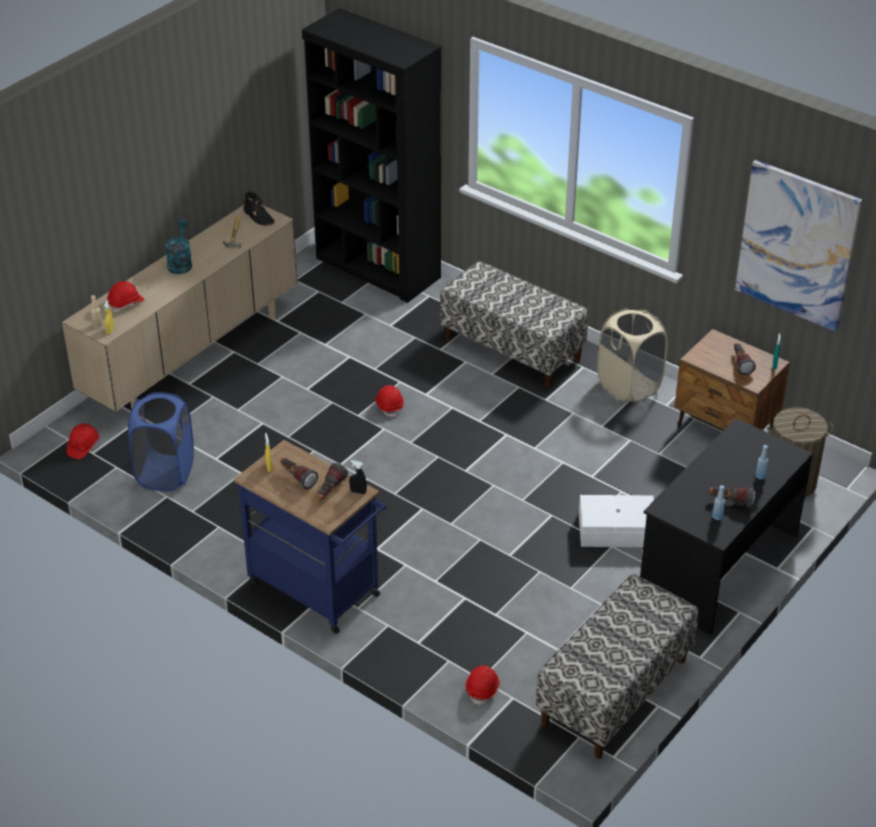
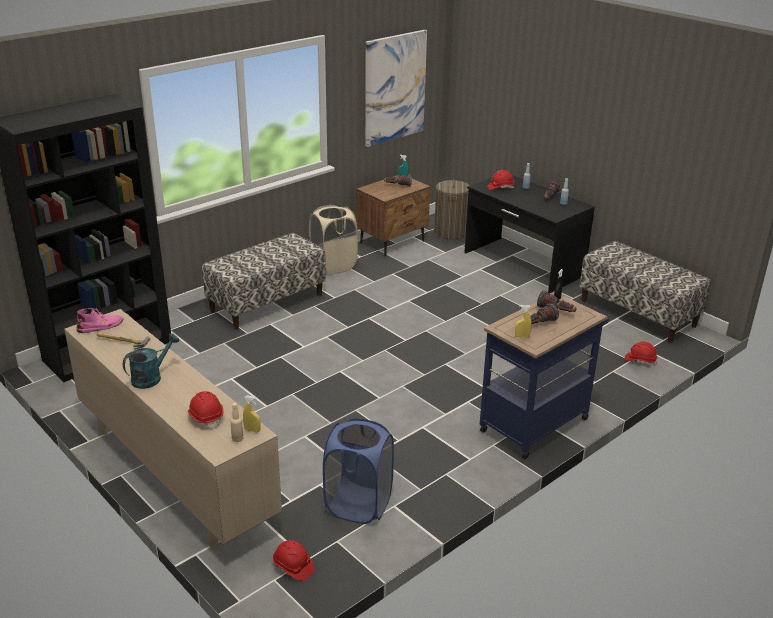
camera: 80 degrees left, 10 degrees down
(180, 263) = (151, 377): turquoise watering can -> turquoise watering can turned 120 degrees clockwise
(258, 217) = (101, 326): black boot -> pink boot
(389, 406) = (311, 365): red hard hat -> red hard hat (500, 187)
(617, 531) = (486, 291): white storage box -> none

